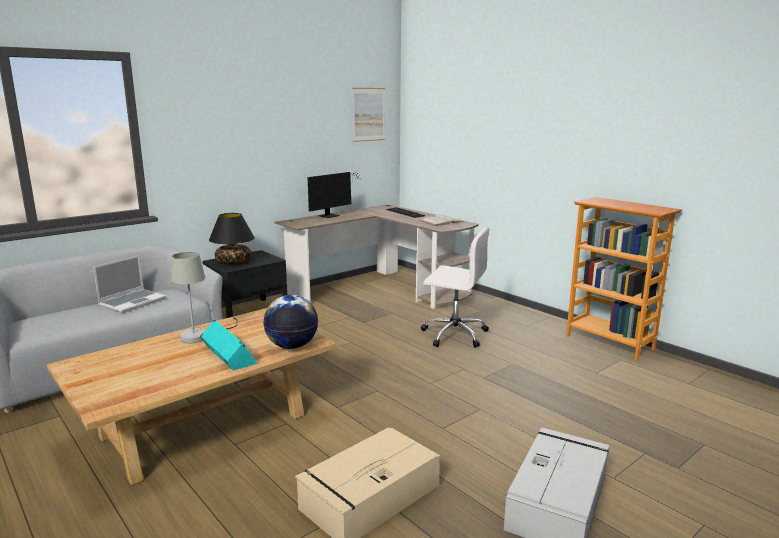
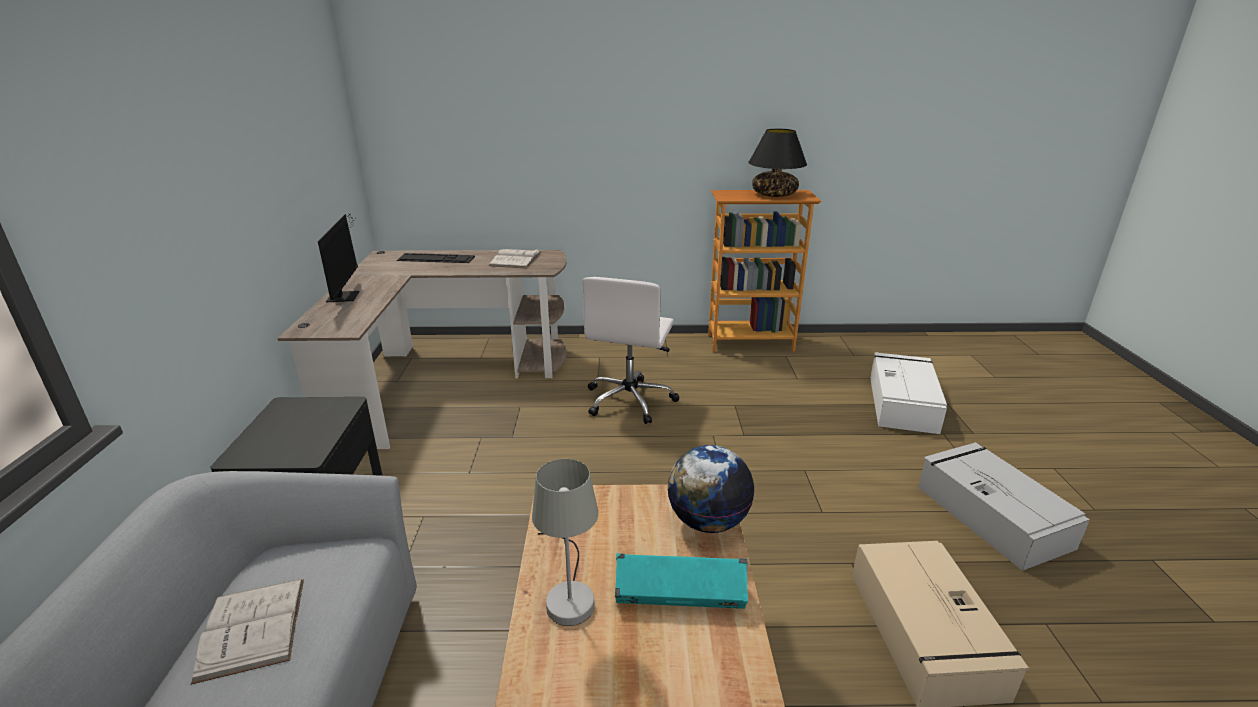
camera: 50 degrees left, 10 degrees up
(133, 302) = (252, 628): laptop -> white book
(233, 262) = (283, 440): black table lamp -> black table lamp (774, 195)
(368, 114) = (325, 108): picture -> none
(453, 334) = (630, 400): white office chair -> white office chair turned 135 degrees clockwise
(656, 423) = (902, 402): none -> white storage box

